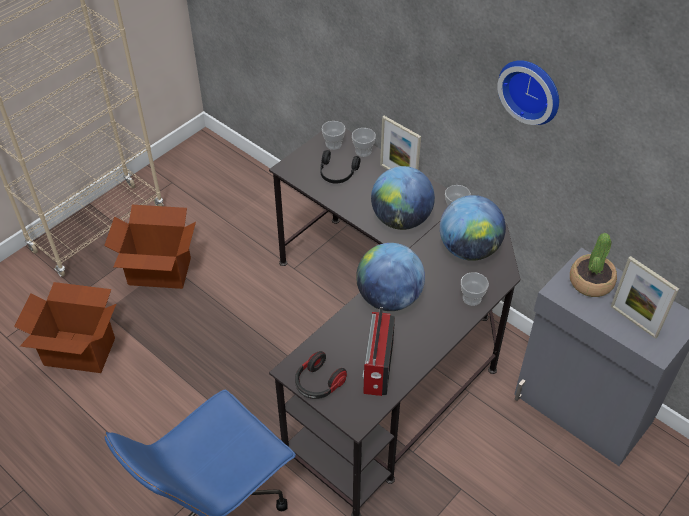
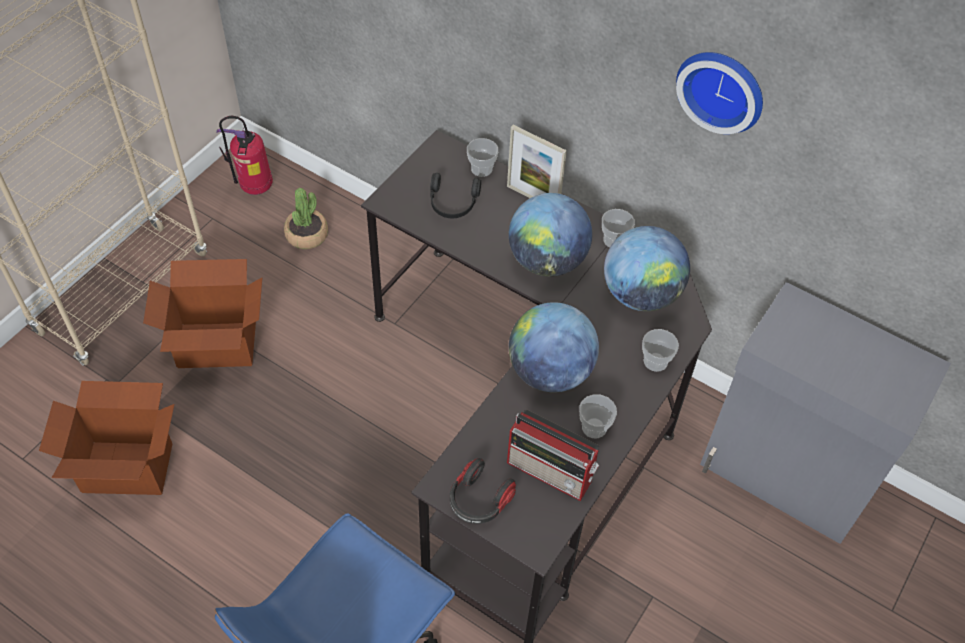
camera: 10 degrees left, 5 degrees up
(206, 164) = (254, 188): none -> fire extinguisher
(333, 144) = (441, 162): cup -> cup (594, 427)
(377, 369) = (551, 472): radio -> radio turned 60 degrees counterclockwise
(591, 282) = (805, 328): potted plant -> potted plant (307, 235)
(633, 321) = (866, 376): picture frame -> none

